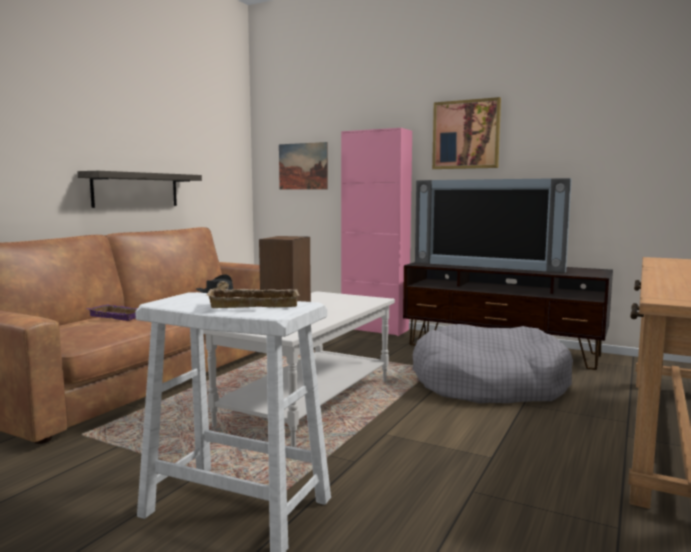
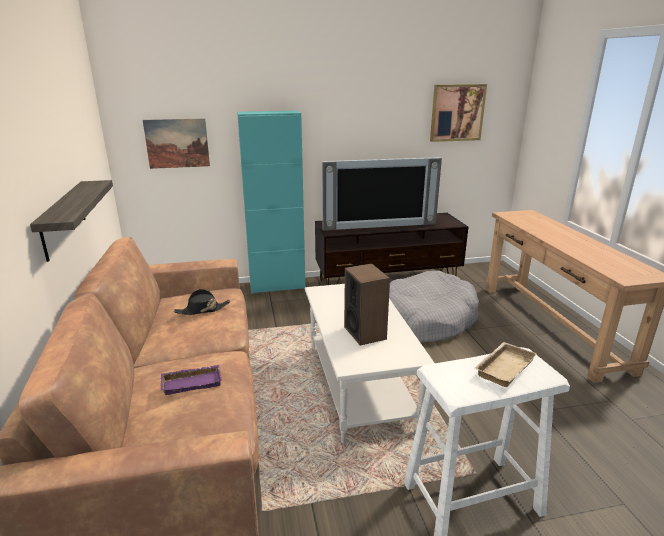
camera: 40 degrees left, 15 degrees up
(375, 329) = (277, 286): pink cabinet -> turquoise cabinet
(466, 134) = (344, 115): picture -> picture (457, 113)

